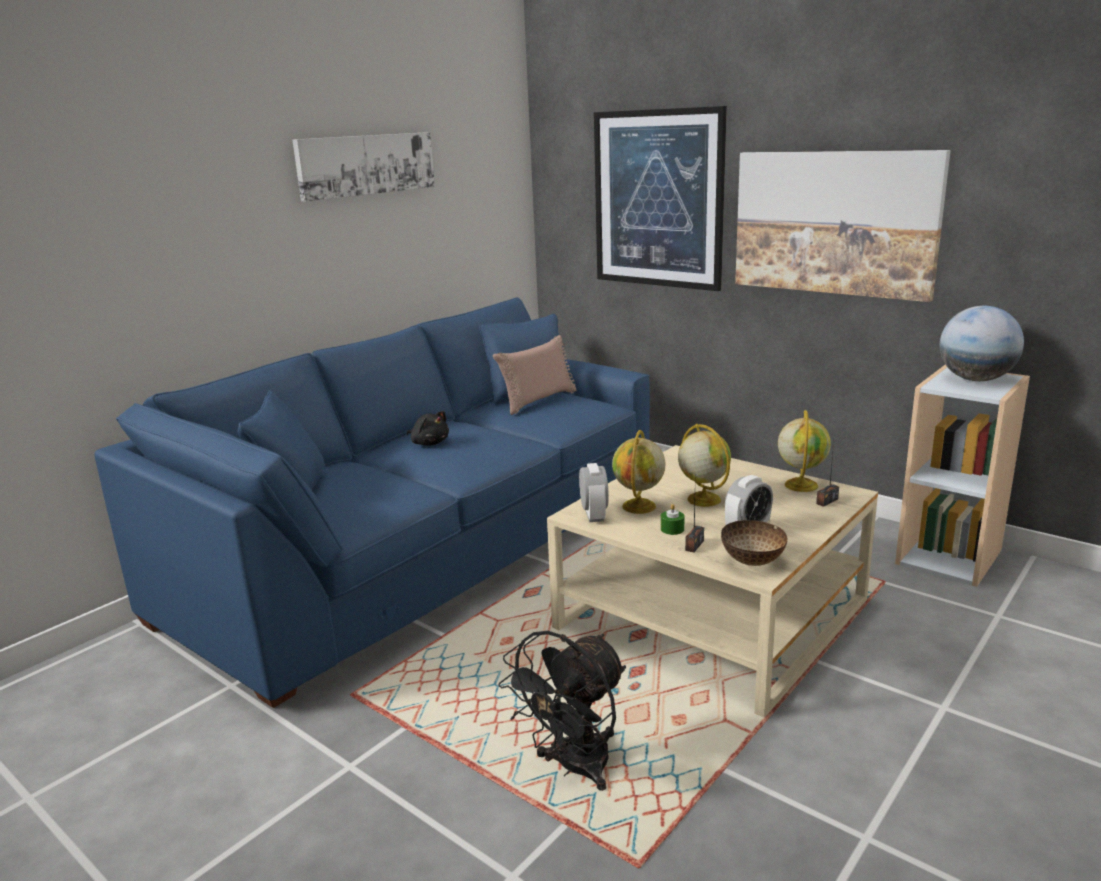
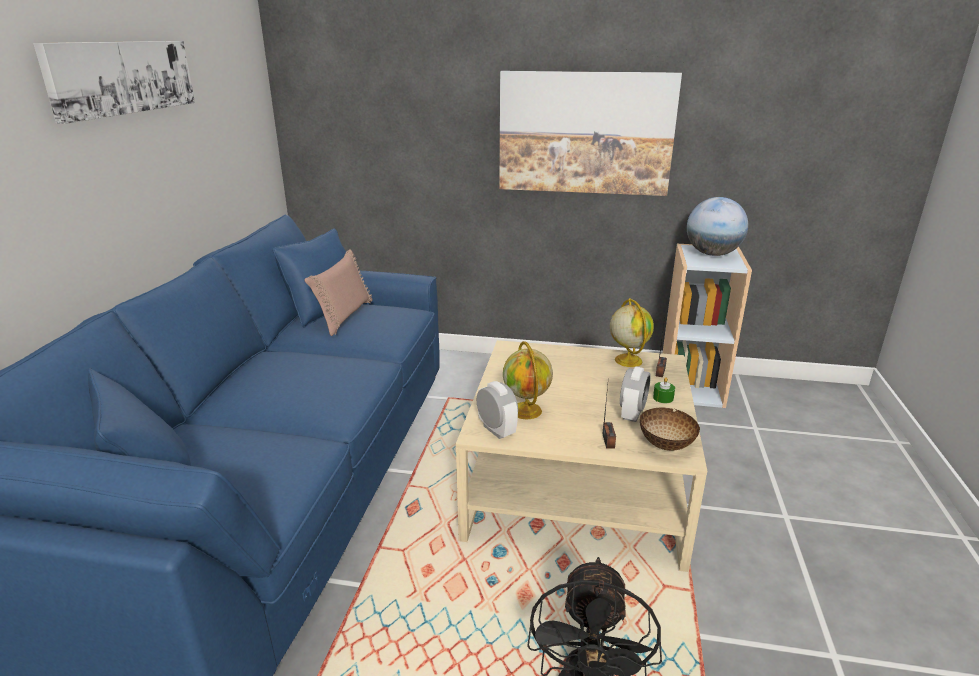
camera: 30 degrees left, 5 degrees up
(429, 443) = (273, 385): black plush toy -> none
(657, 199) = (415, 114): picture -> none
(672, 529) = (575, 428): green candle -> green candle (663, 398)
(703, 499) = (570, 391): globe -> none

